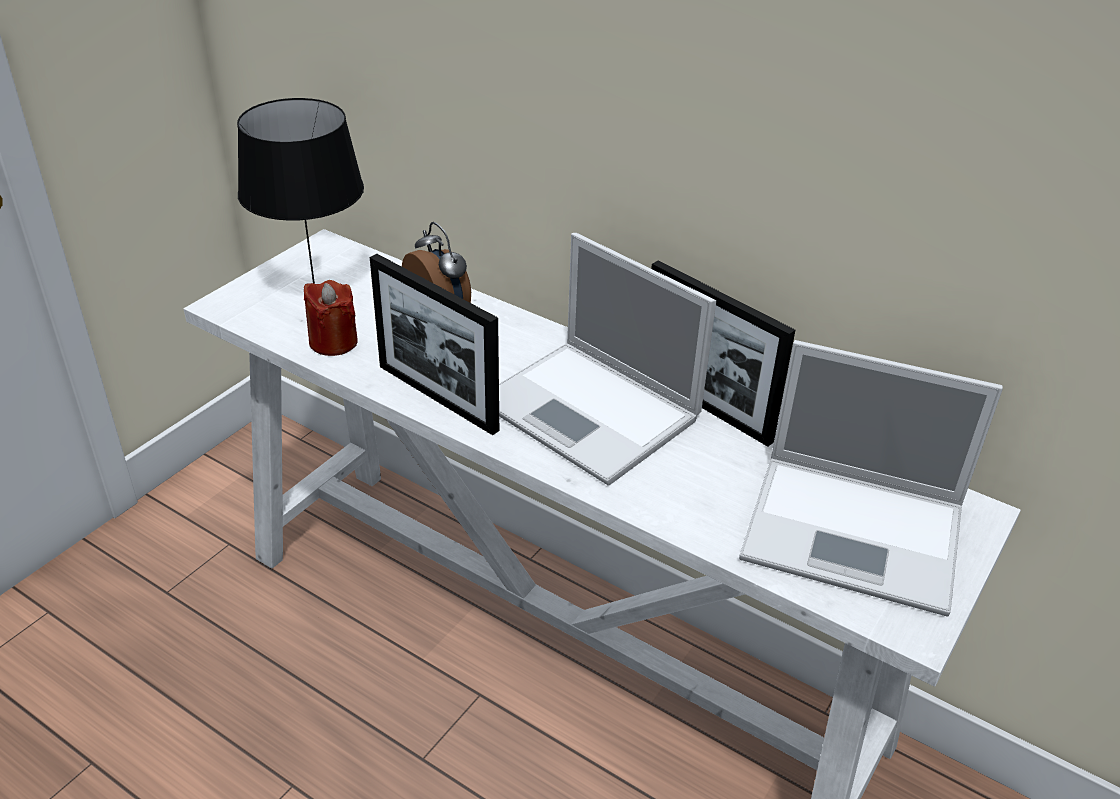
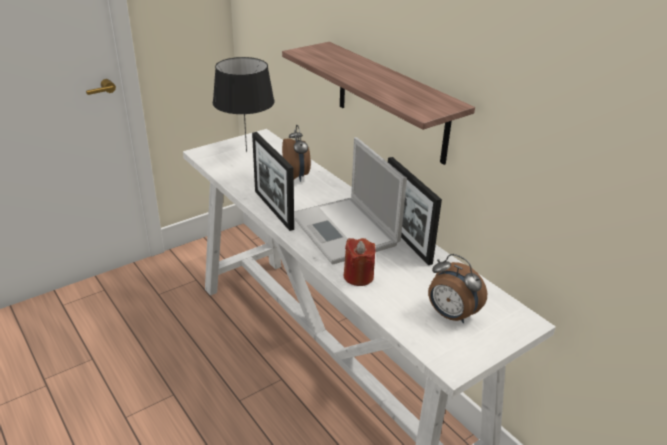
camera: 20 degrees right, 5 degrees down
(333, 342) = (240, 177): red candle -> red candle (358, 276)
(636, 157) = (391, 102): none -> shelf
(857, 533) = (451, 315): laptop -> alarm clock

